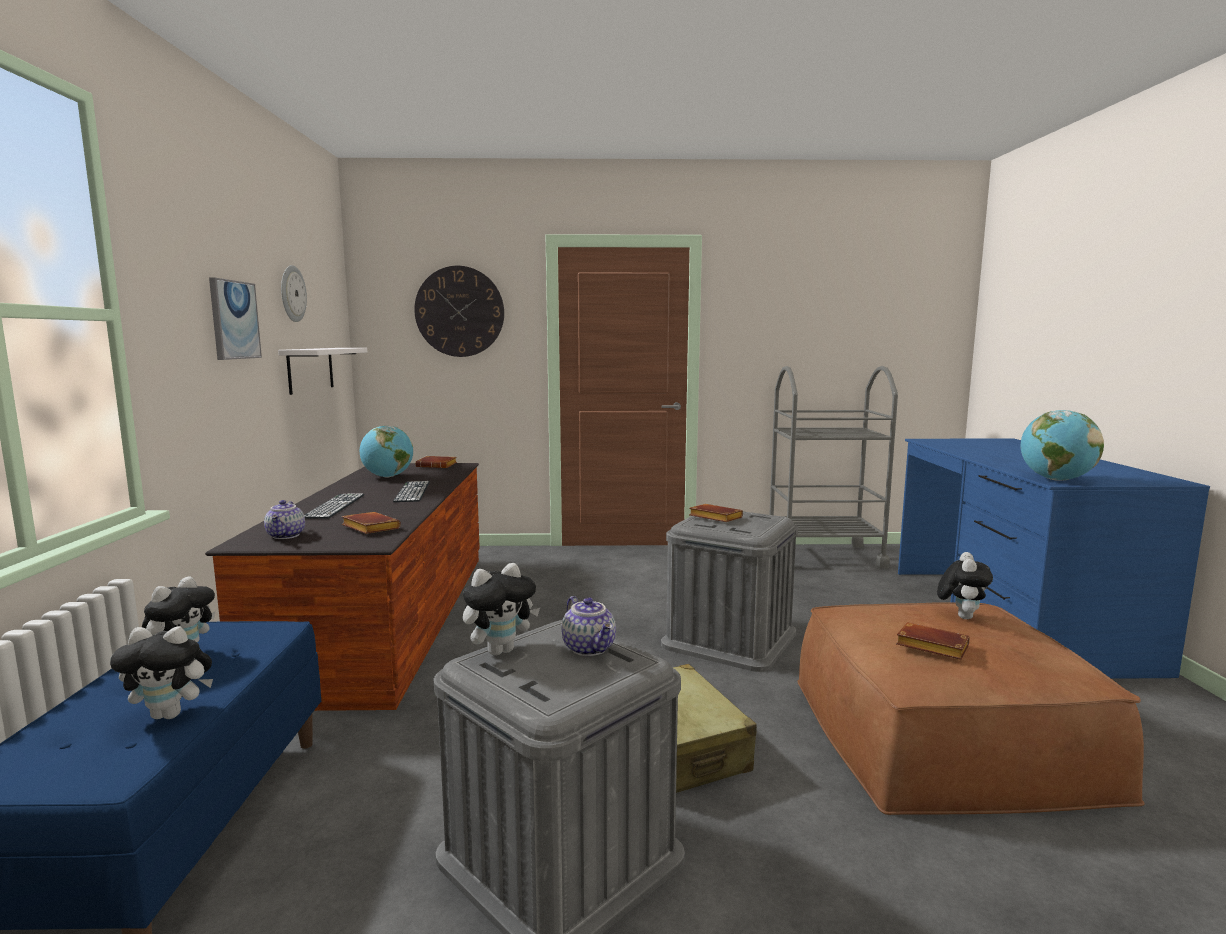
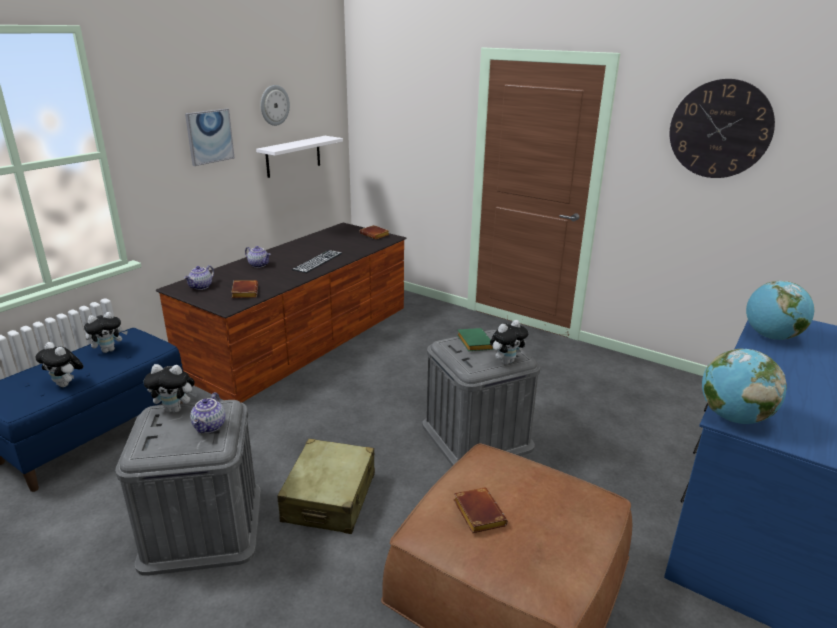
camera: 35 degrees right, 15 degrees up
(334, 506) = (259, 265): keyboard -> teapot
(388, 477) = (328, 241): globe -> globe (771, 337)
(459, 311) = (415, 111): wall clock -> wall clock (720, 129)
(713, 518) = (473, 343): brown book -> green book
(823, 556) = (677, 388): grey cart -> none
(961, 616) = (559, 500): plush toy -> plush toy (506, 361)

